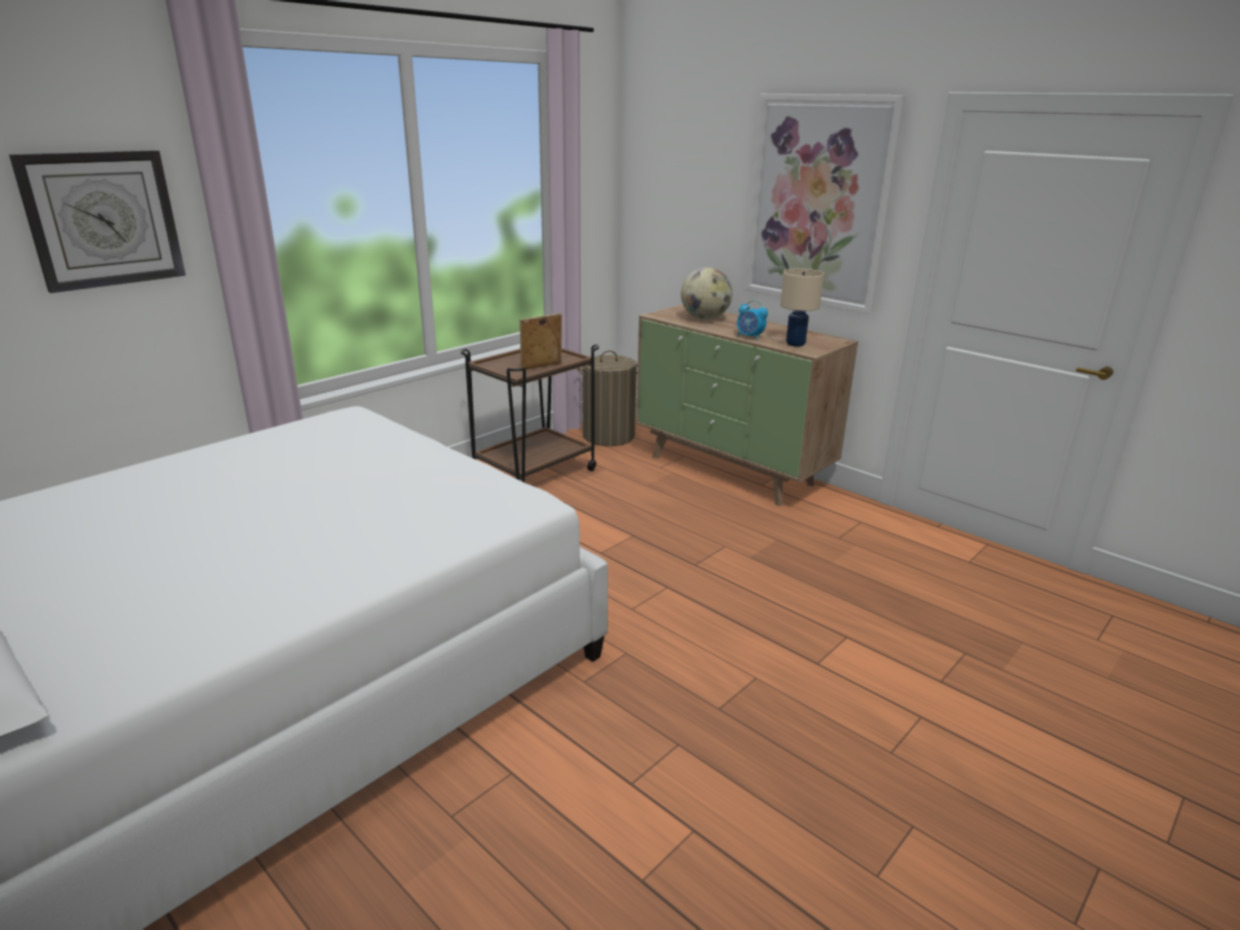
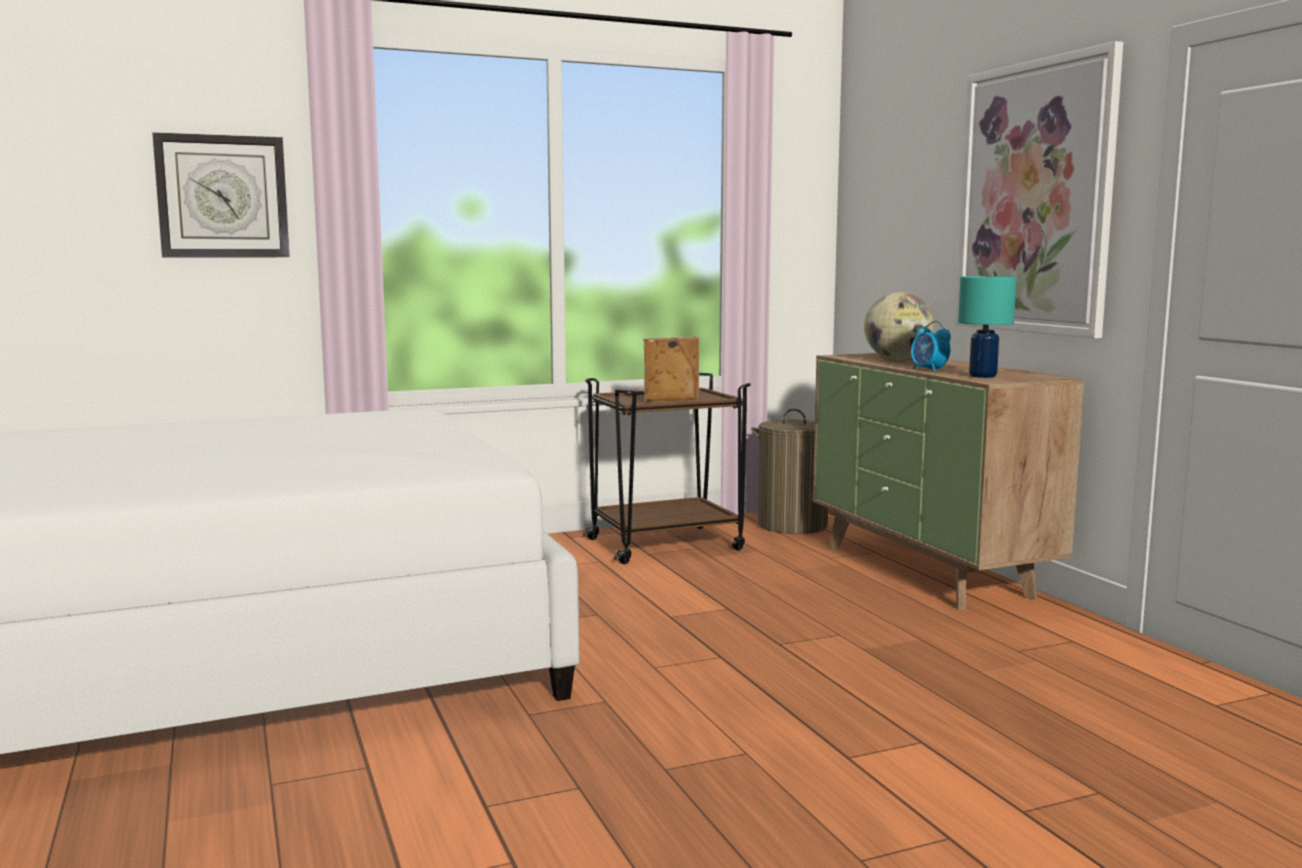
camera: 25 degrees right, 15 degrees down
(796, 344) = (983, 376): beige table lamp -> turquoise table lamp

